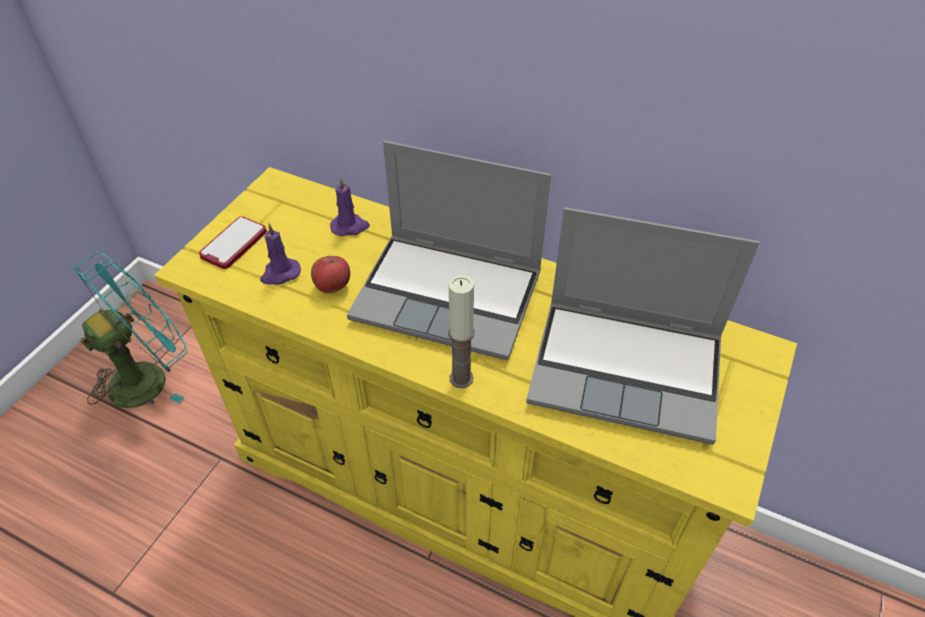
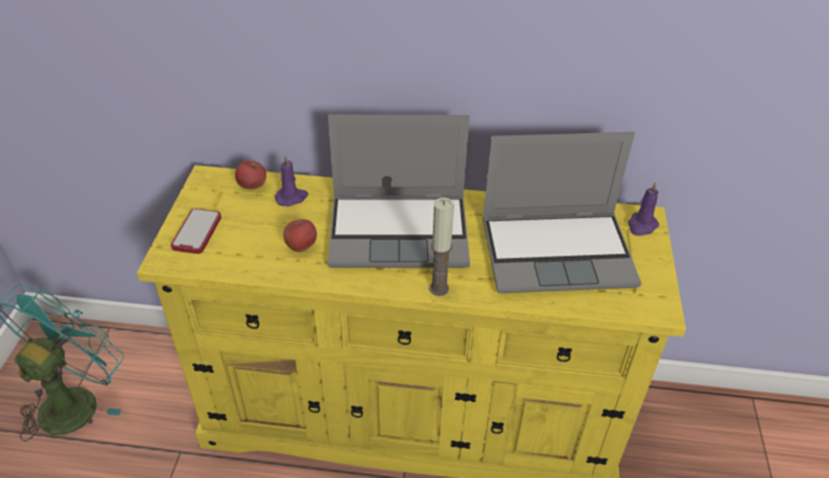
camera: 20 degrees left, 5 degrees down
(280, 273) = (251, 246): purple candle -> purple candle (641, 226)
(315, 204) = (252, 186): none -> apple

